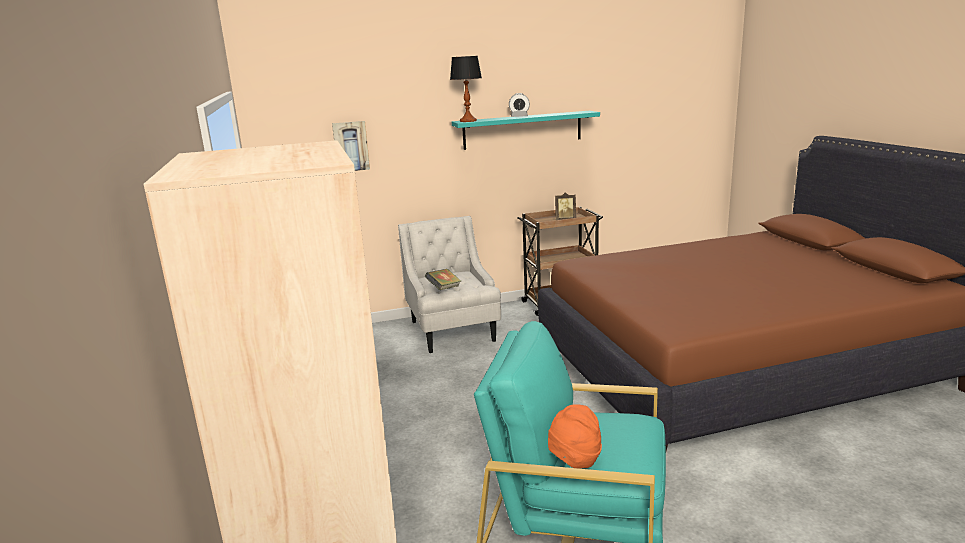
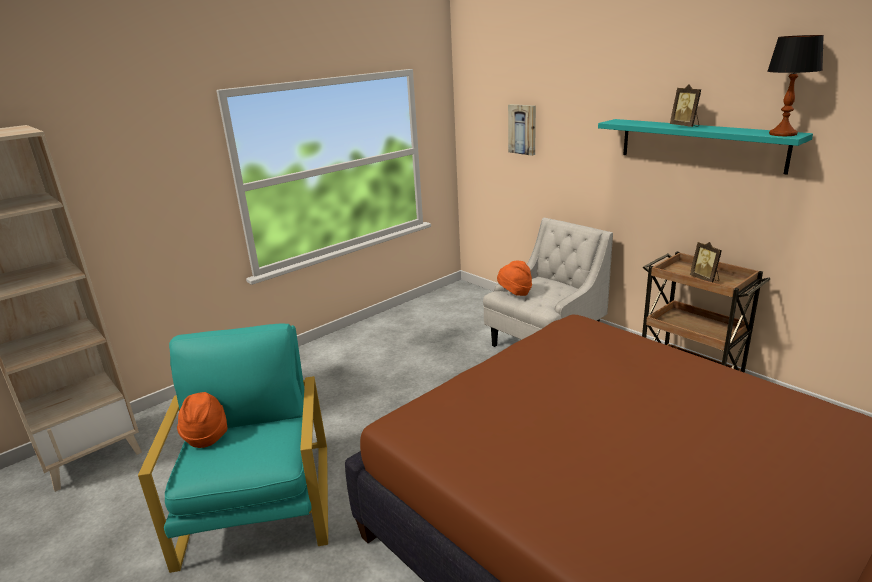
camera: 65 degrees right, 5 degrees up
(444, 289) = (515, 293): book -> orange hat
(468, 121) = (620, 122): table lamp -> table lamp (782, 134)
(519, 116) = (685, 126): alarm clock -> picture frame

